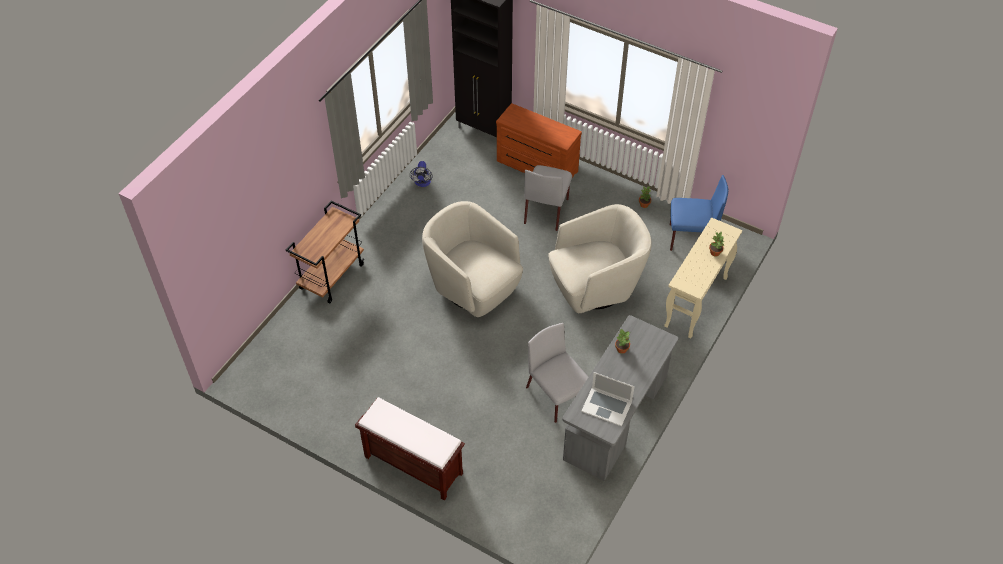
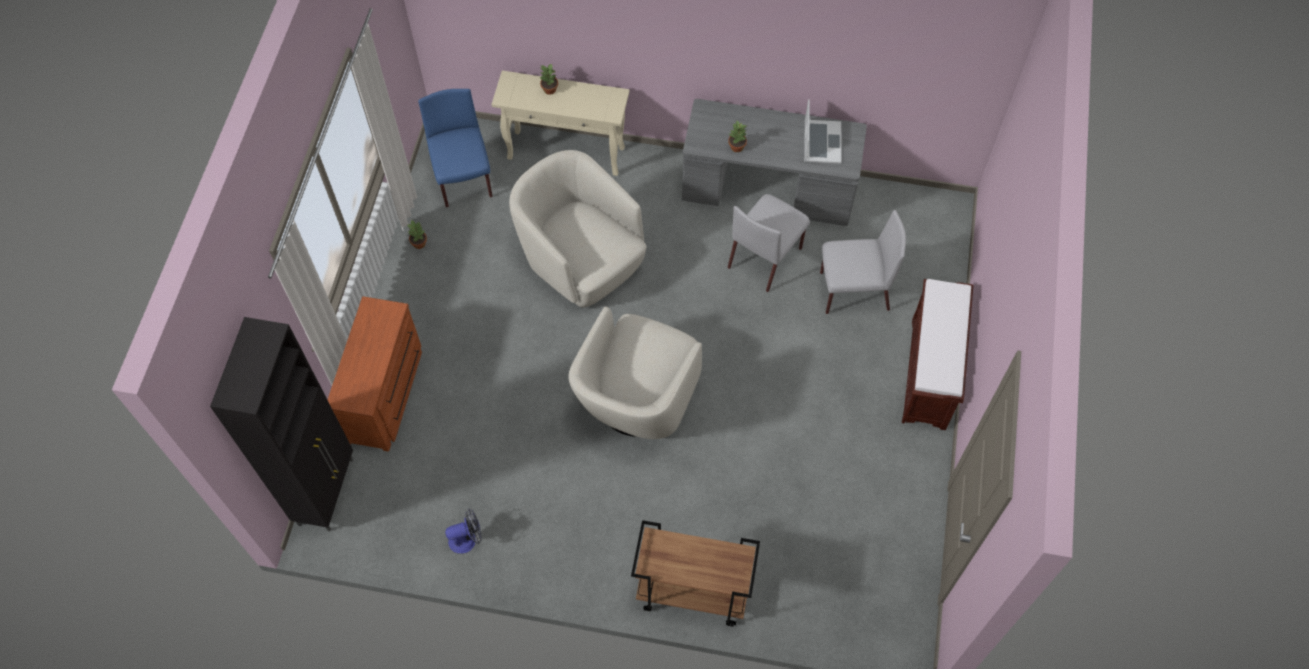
camera: 110 degrees left, 10 degrees up
(546, 210) = (469, 355): grey chair -> grey chair (853, 291)

